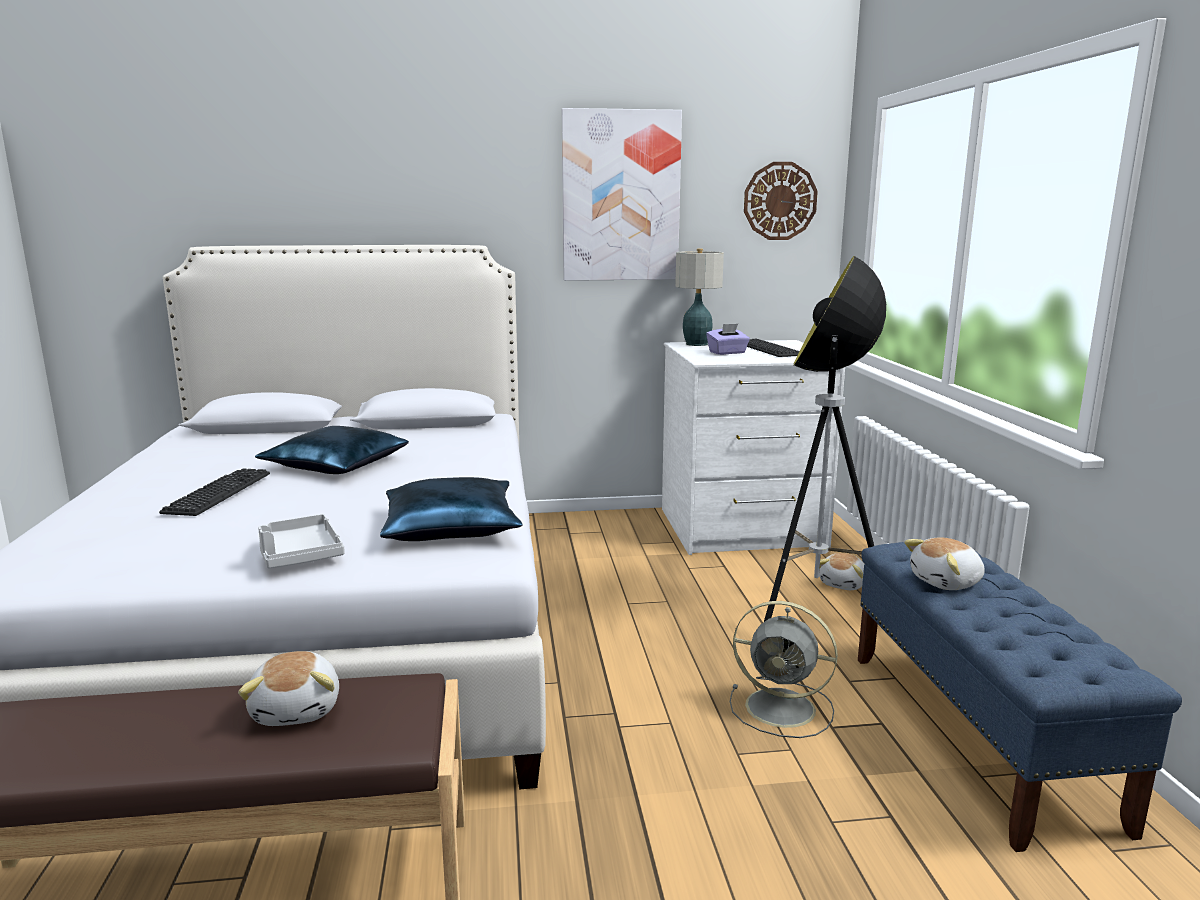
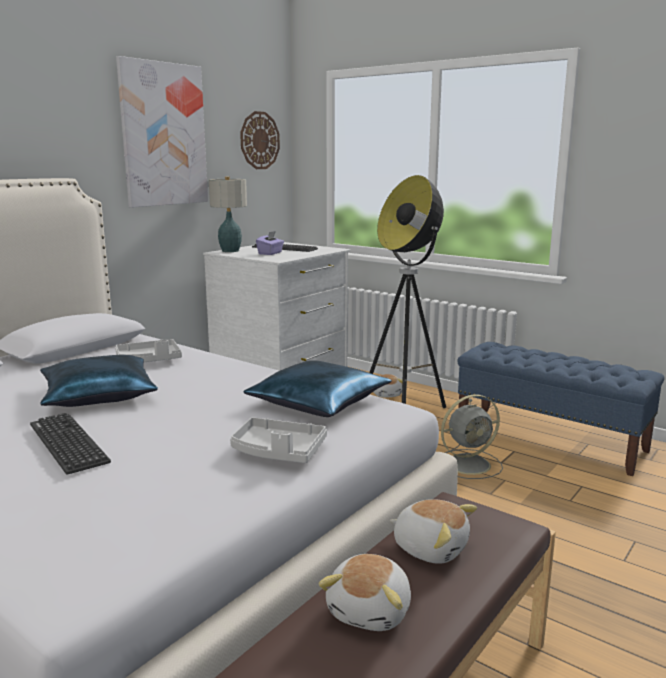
camera: 45 degrees left, 0 degrees up
(444, 447) = (149, 360): none -> grey tray
(947, 582) = (526, 359): plush toy -> plush toy (371, 611)

